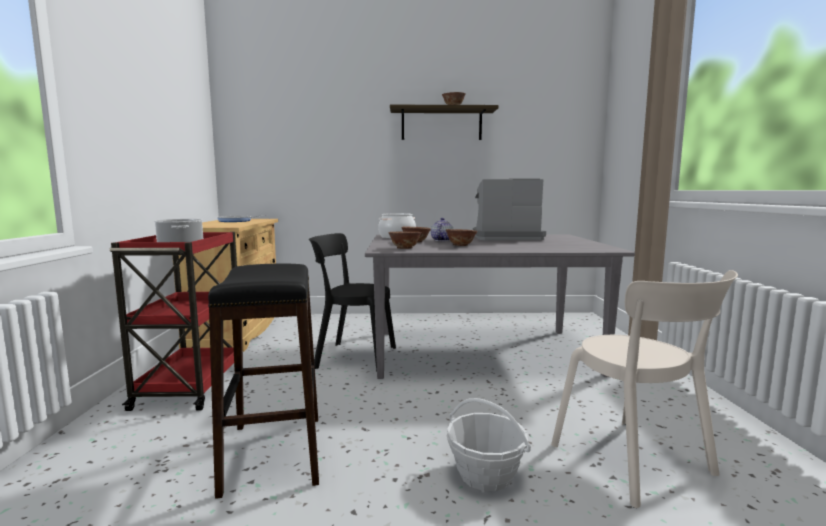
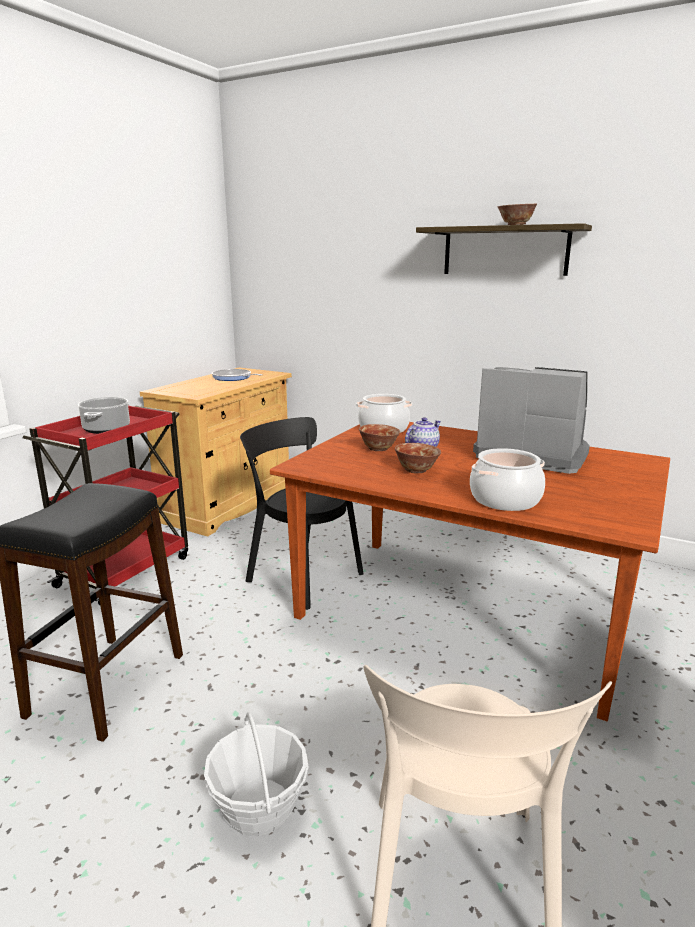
camera: 30 degrees right, 10 degrees up
(404, 248) = (330, 466): bowl -> none
(481, 352) = (462, 612): grey dining table -> brown dining table
(534, 248) = (505, 500): none -> cooking pot

